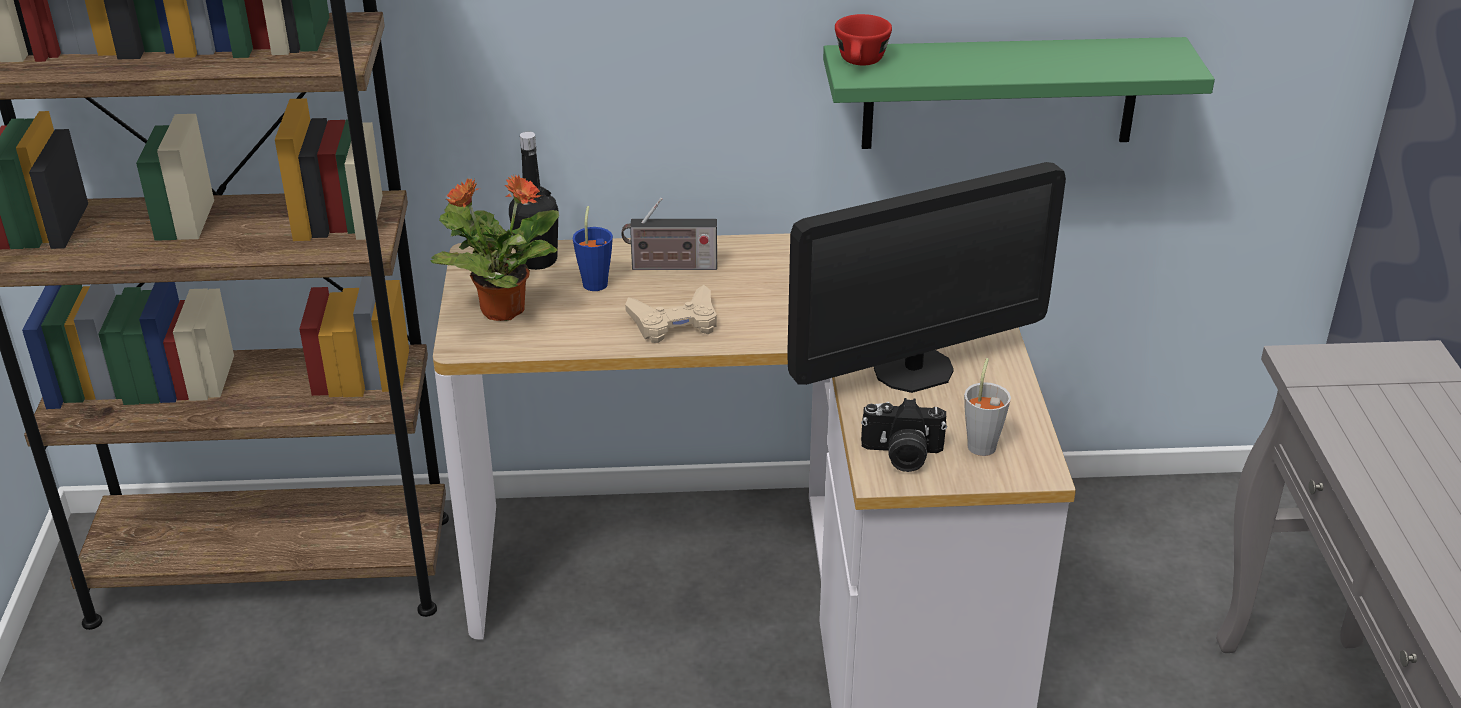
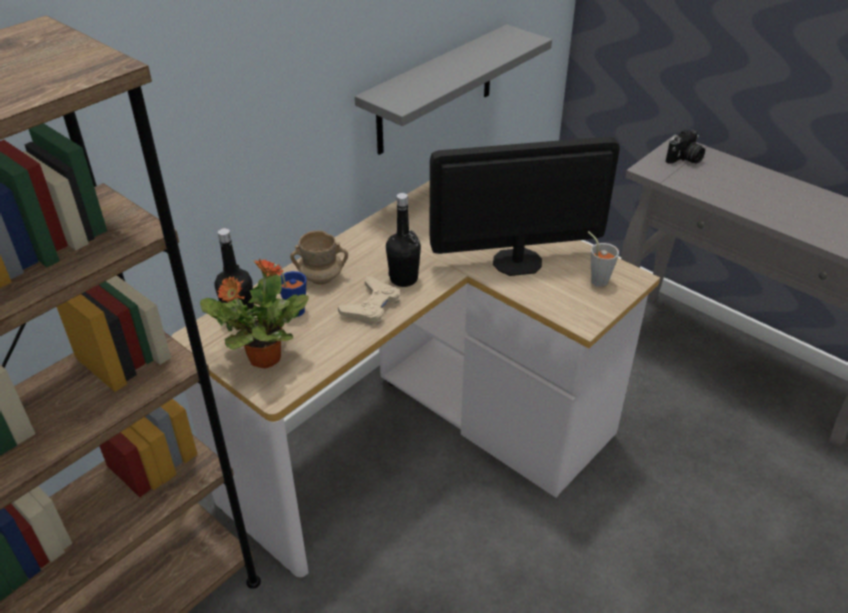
camera: 45 degrees left, 5 degrees up
(670, 267) = (321, 277): radio -> beige mug
(752, 315) = (403, 279): none -> black bottle
(861, 63) = (391, 97): red cup -> none
(902, 455) = (576, 307): camera -> camera (685, 159)
(913, 369) = (517, 262): monitor -> monitor turned 120 degrees counterclockwise
(1000, 93) = (435, 90): green shelf -> grey shelf

